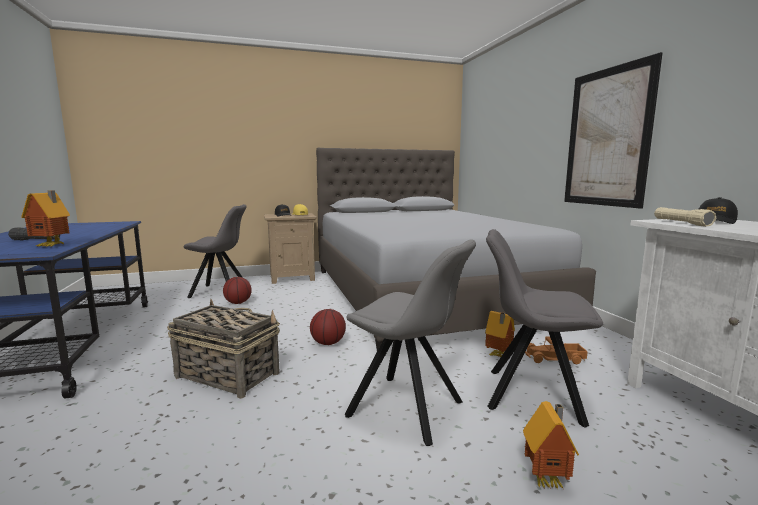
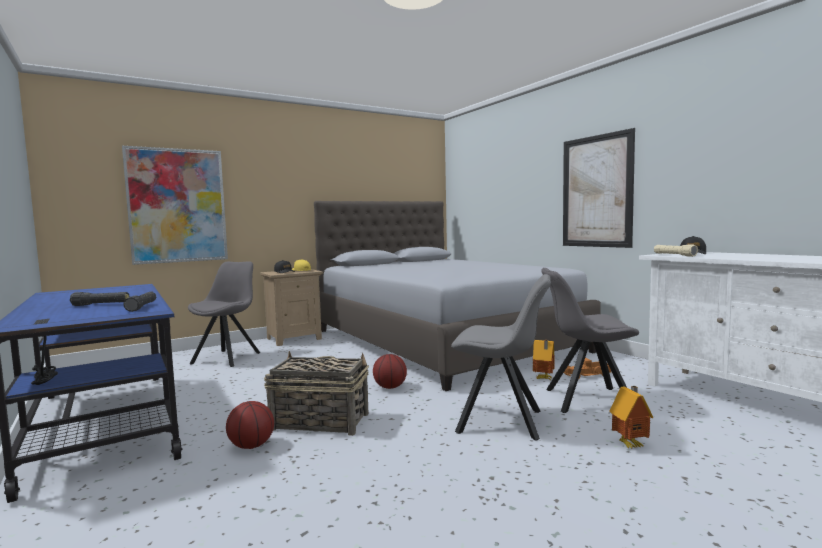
camera: 15 degrees left, 5 degrees down
(52, 246) = (142, 307): toy house -> black flashlight
(188, 150) = (177, 205): none -> picture
(220, 291) = (227, 358): grey chair -> grey chair turned 60 degrees counterclockwise
(238, 303) = (260, 366): basketball -> basketball (251, 446)

